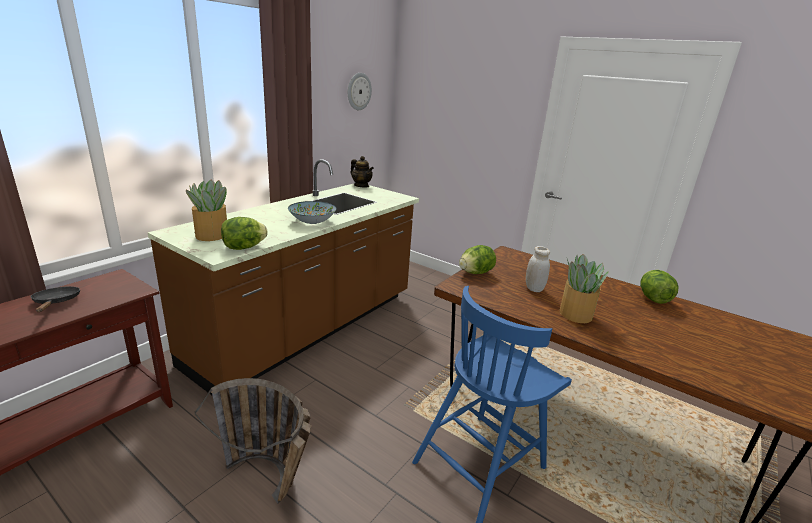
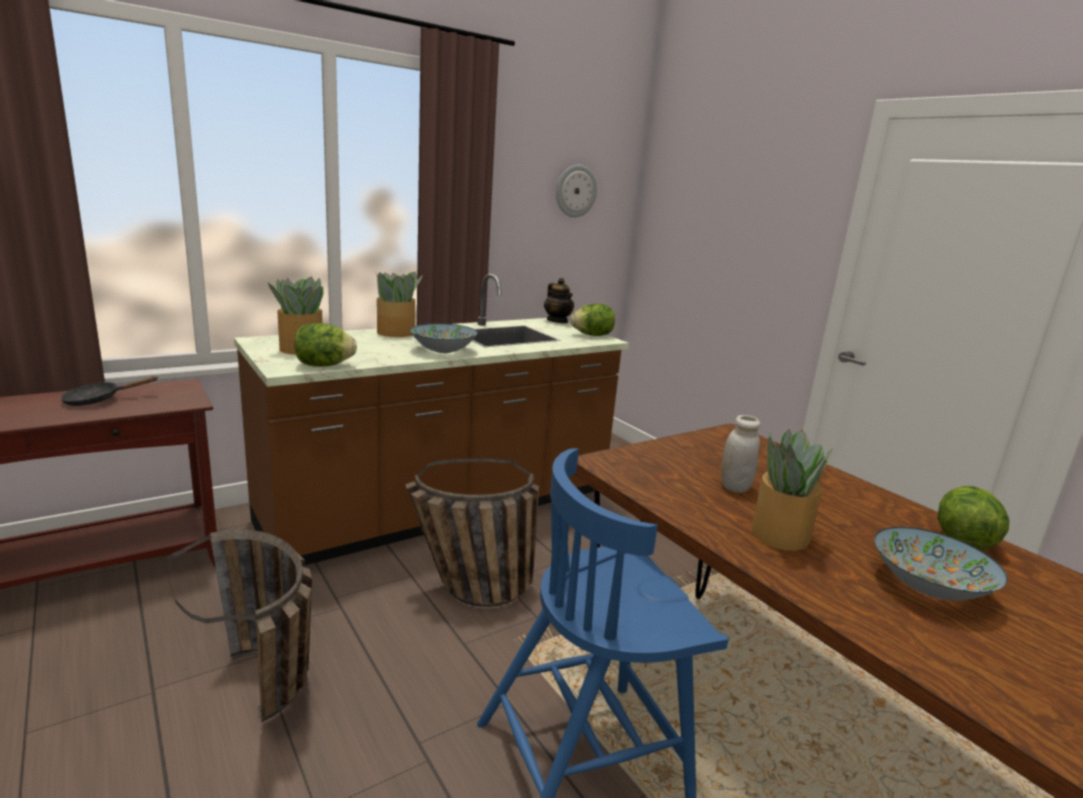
camera: 20 degrees right, 5 degrees down
(56, 302) = (98, 400): black frying pan -> black frying pan turned 120 degrees counterclockwise
(266, 211) = (397, 333): none -> potted plant
(359, 380) = (469, 591): none -> basket
(475, 273) = (652, 451): lettuce -> lettuce (592, 335)
(656, 329) = (927, 586): none -> bowl

